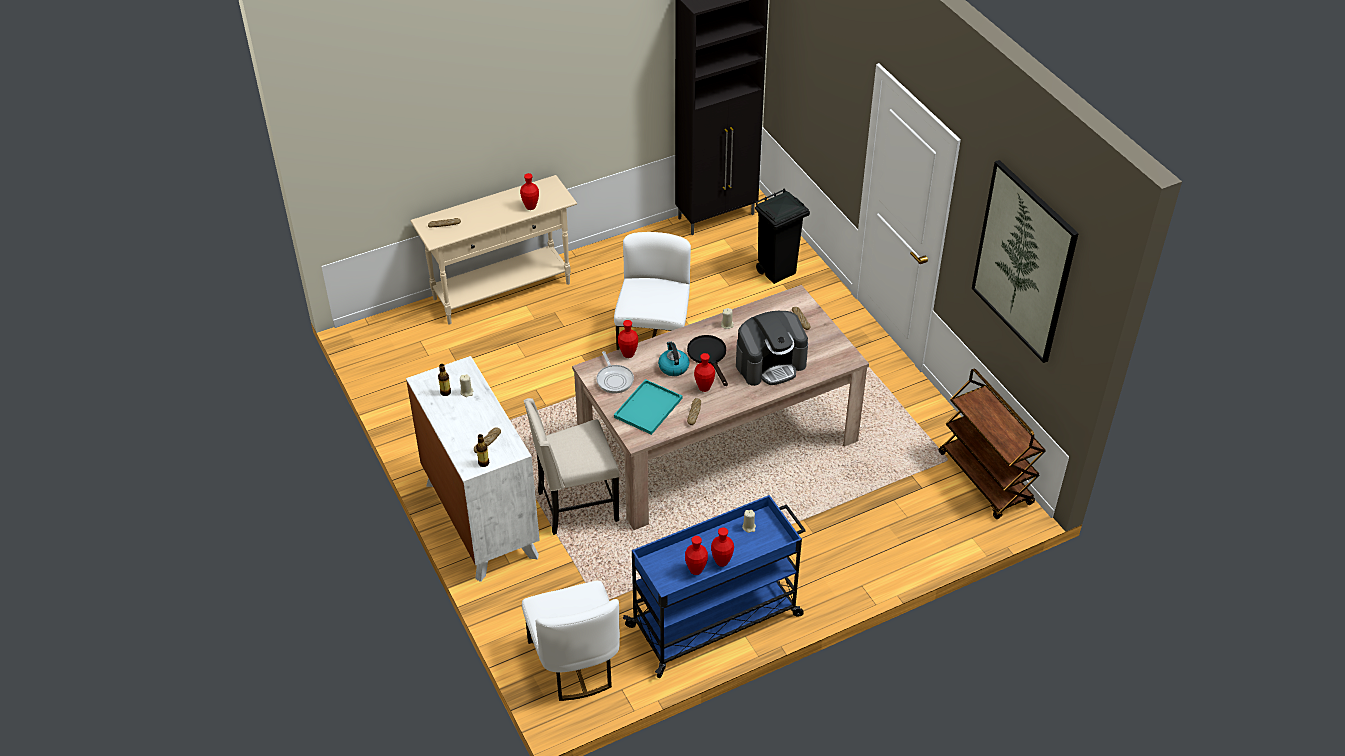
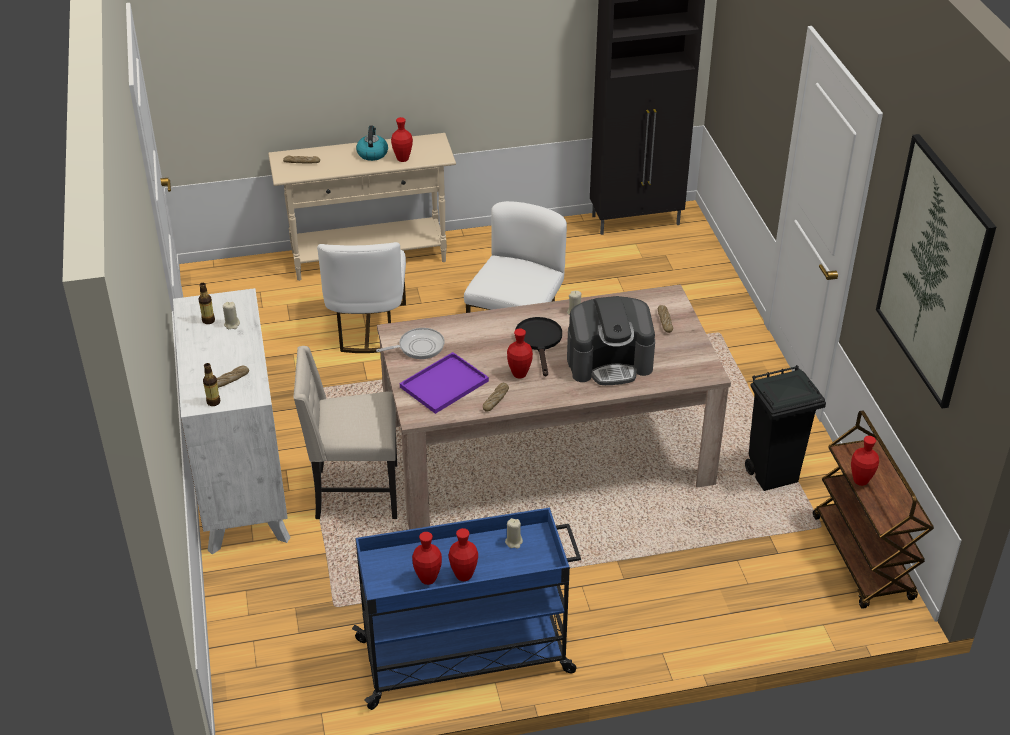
camera: 15 degrees right, 5 degrees down
(575, 663) = (279, 669): white chair -> white chair (367, 327)
(614, 379) = (418, 347): frying pan -> frying pan turned 105 degrees counterclockwise
(628, 354) = (446, 324): red vase -> red vase (860, 481)
(648, 409) = (443, 385): turquoise tray -> purple tray
(673, 367) = (492, 346): kettle -> kettle (372, 153)
(777, 271) = (685, 287): black trash can -> black trash can (773, 475)

